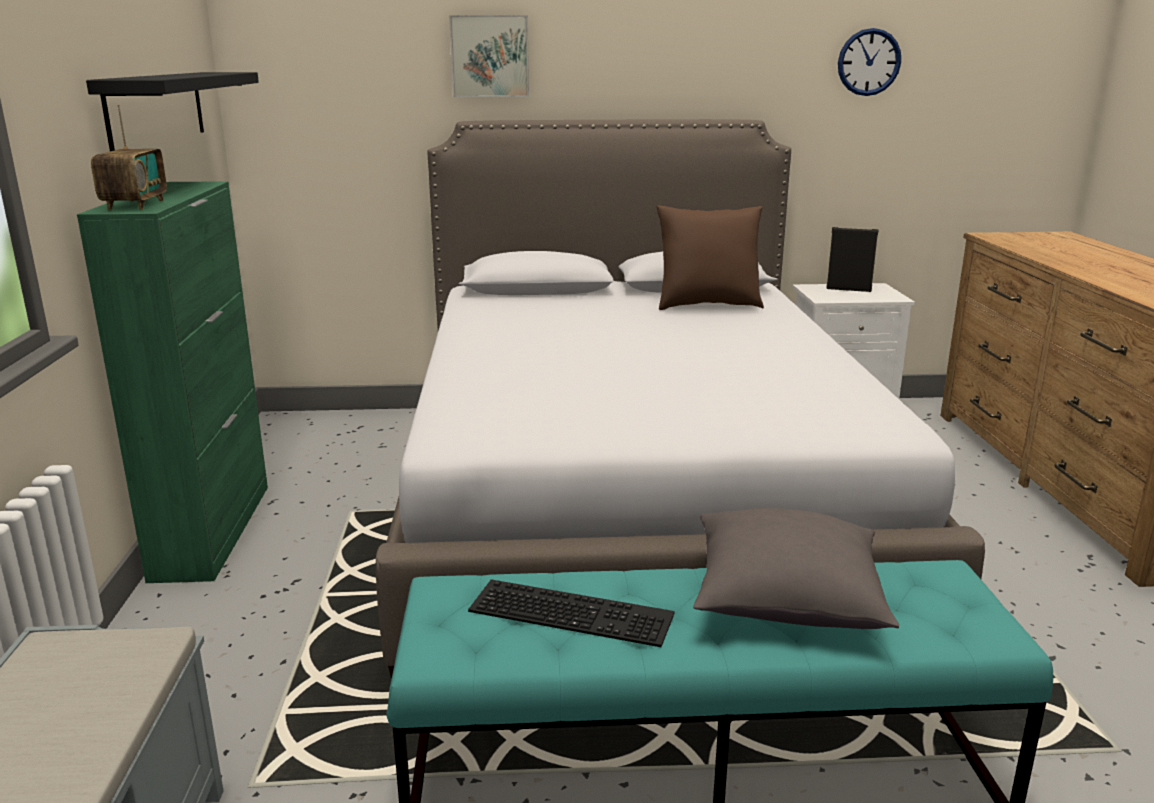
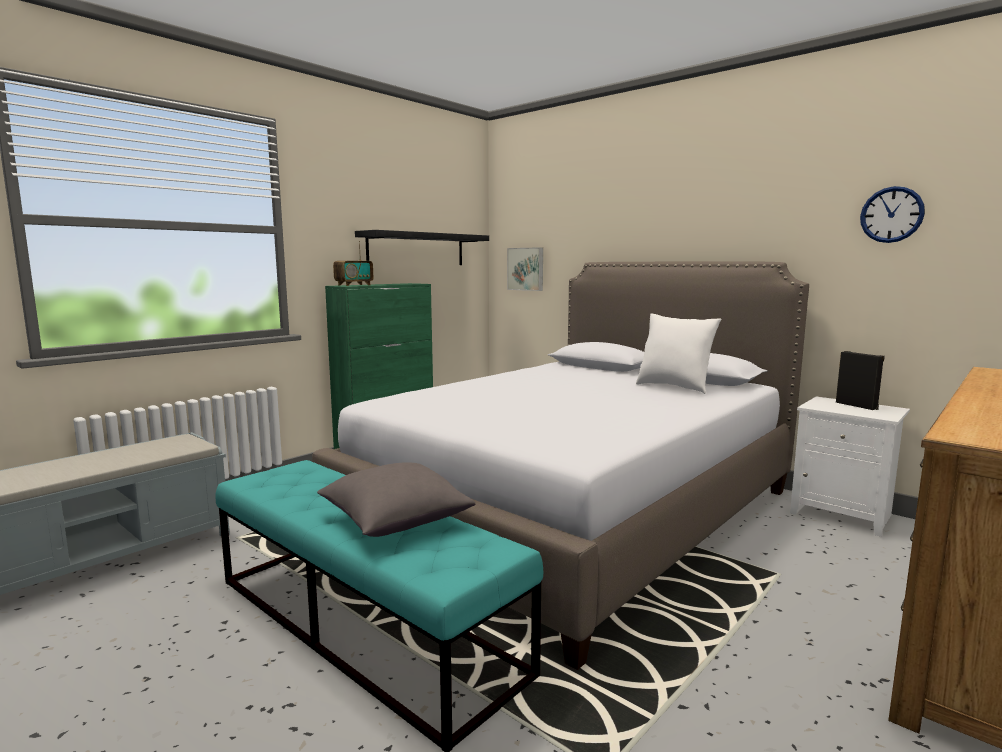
camera: 45 degrees right, 10 degrees down
(490, 56) = (611, 224): picture -> picture (526, 269)
(574, 610) = (316, 488): keyboard -> none
(707, 305) = (674, 387): brown pillow -> white pillow

